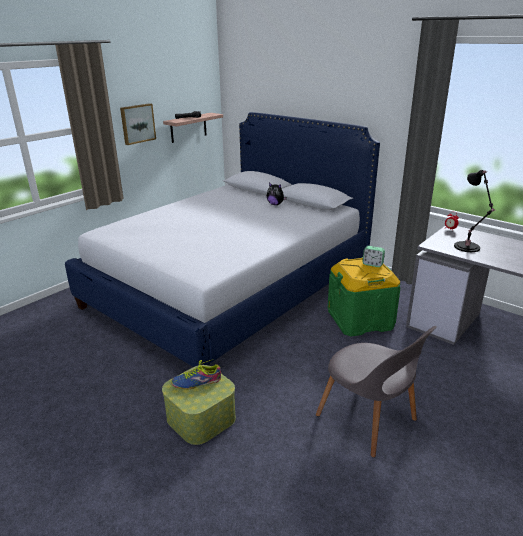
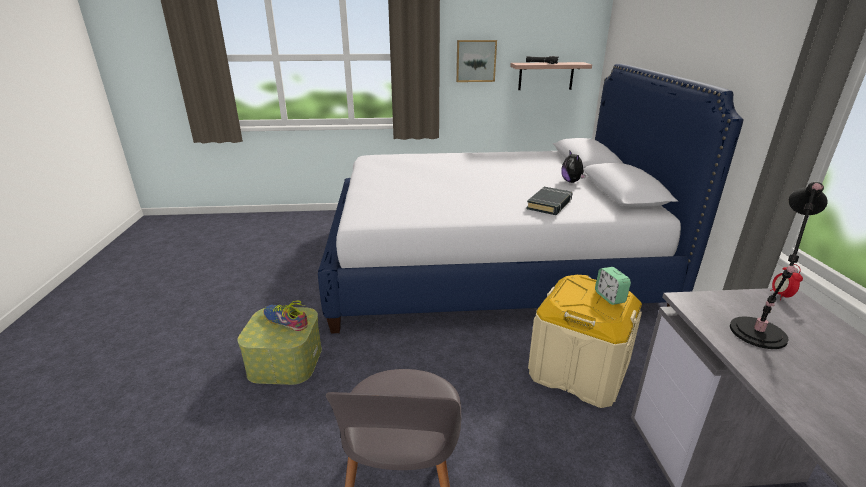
camera: 45 degrees right, 0 degrees up
(292, 223) = (549, 204): none -> black book
(360, 319) = (578, 370): green storage box -> beige storage box

